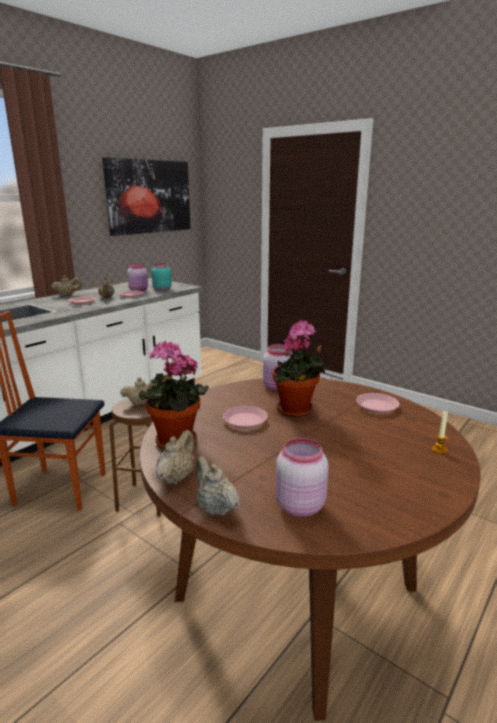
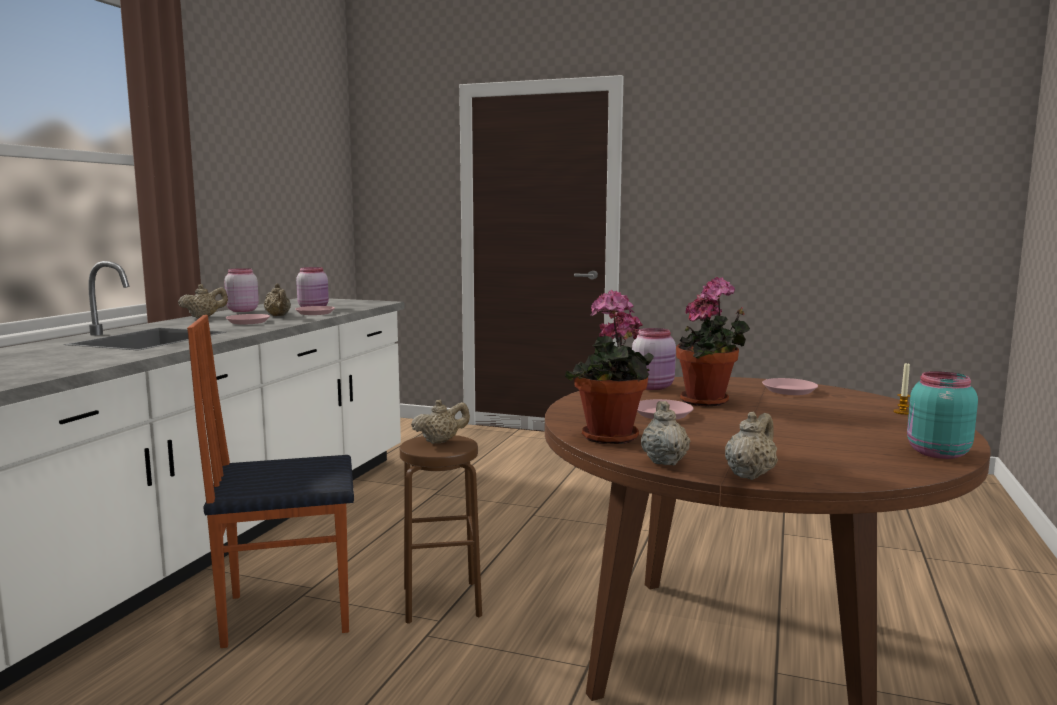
camera: 20 degrees left, 10 degrees down
(149, 196) = (291, 174): picture -> none
(161, 289) = (348, 306): turquoise jar -> turquoise jar (936, 453)
(215, 507) = (750, 475): beige teapot -> beige teapot turned 90 degrees clockwise
(298, 505) = (833, 462): pink jar -> pink jar (242, 310)

